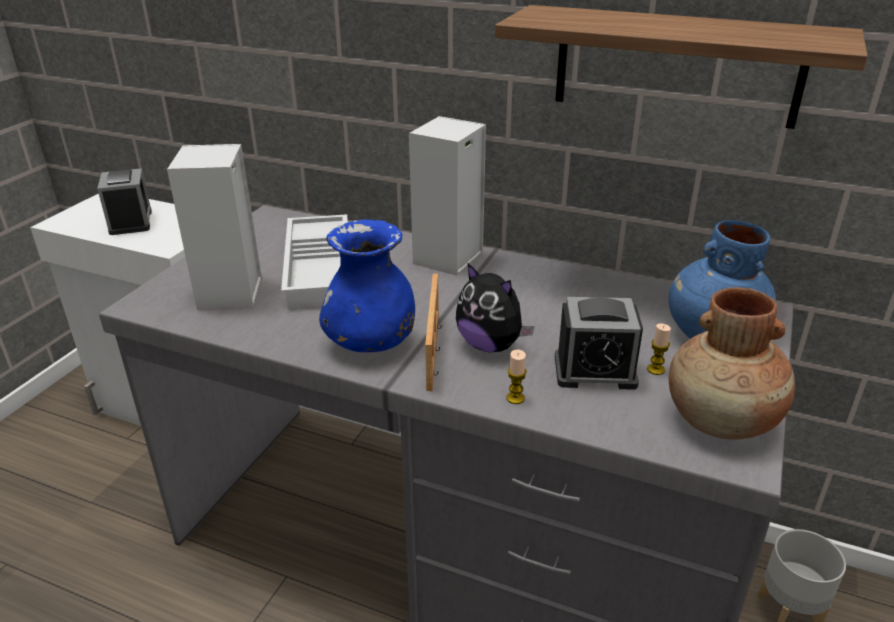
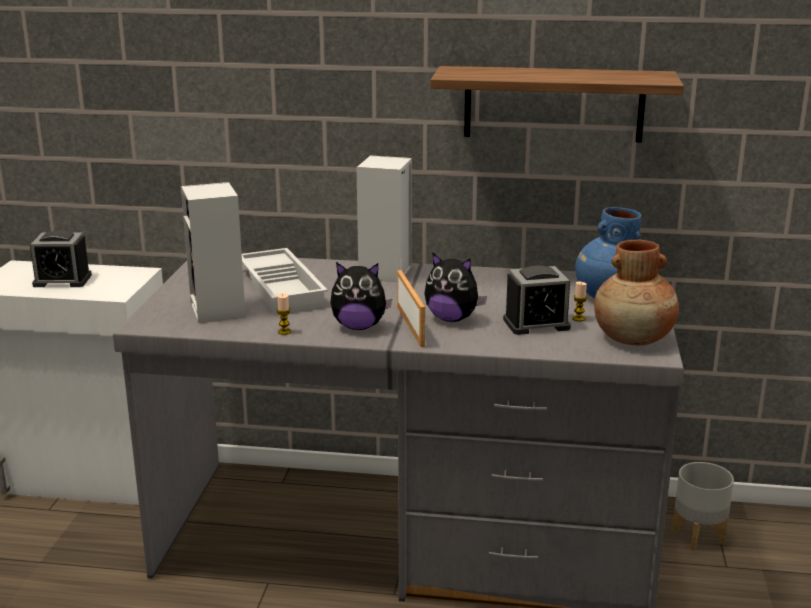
camera: 15 degrees left, 10 degrees down
(131, 222) = (62, 280): alarm clock -> alarm clock turned 120 degrees clockwise
(371, 342) = (359, 326): blue vase -> plush toy
(515, 398) = (487, 343): candle -> candle (284, 332)

